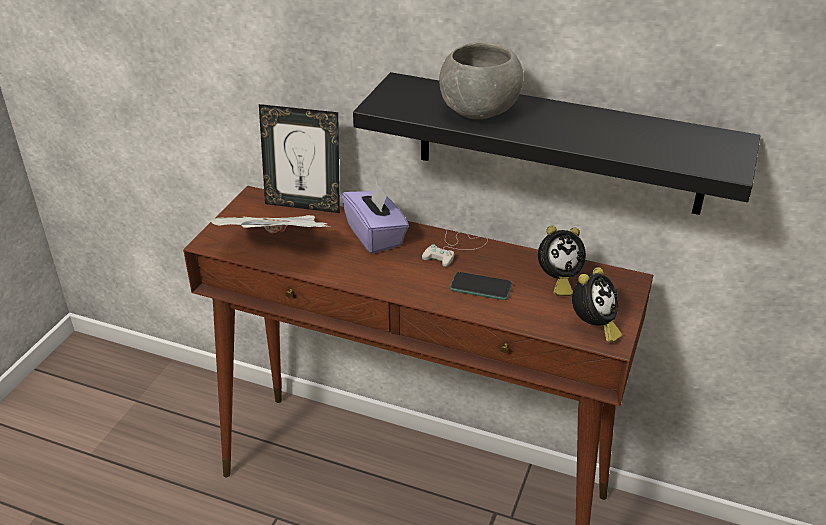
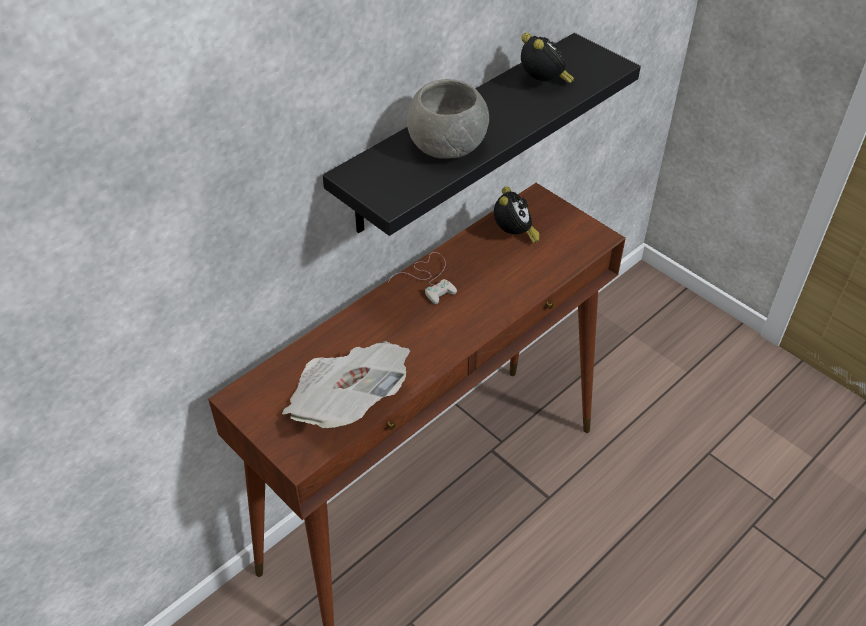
camera: 65 degrees left, 10 degrees up
(304, 205) = (284, 361): picture frame -> none
(376, 235) = (376, 324): purple tissue box -> none
(481, 287) = (496, 282): phone -> none
(593, 327) = (580, 239): alarm clock -> alarm clock (543, 84)

